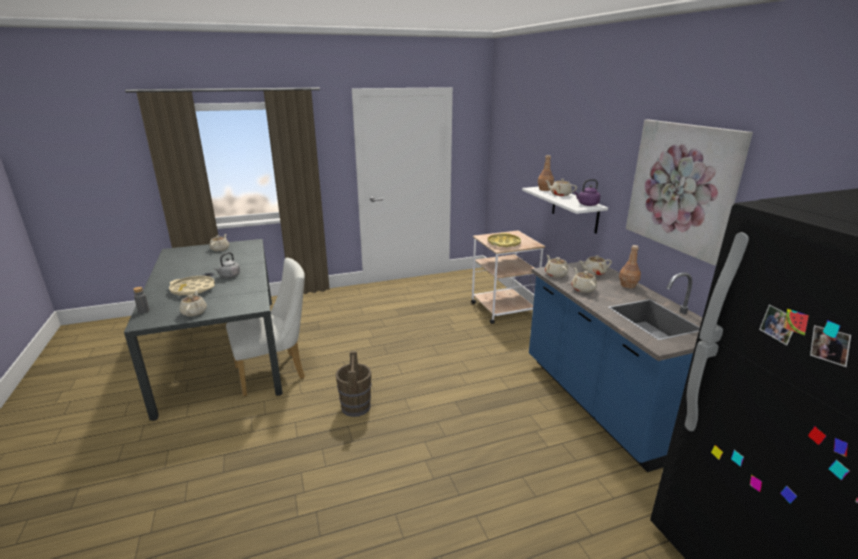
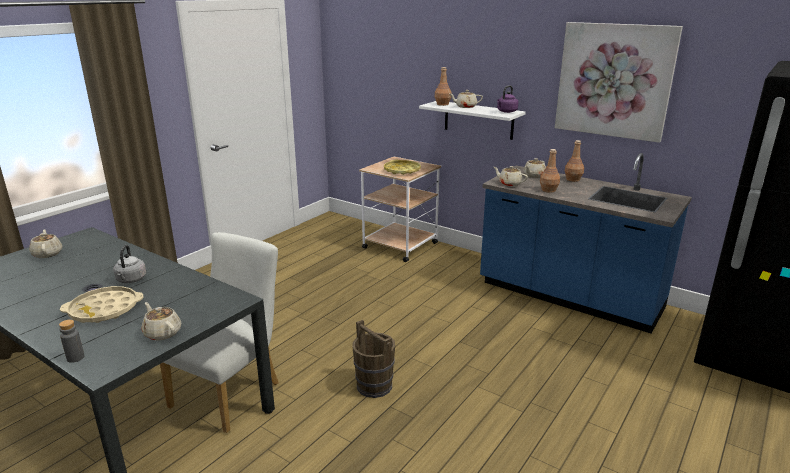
camera: 35 degrees left, 0 degrees up
(583, 289) = (549, 190): beige teapot -> brown bottle

